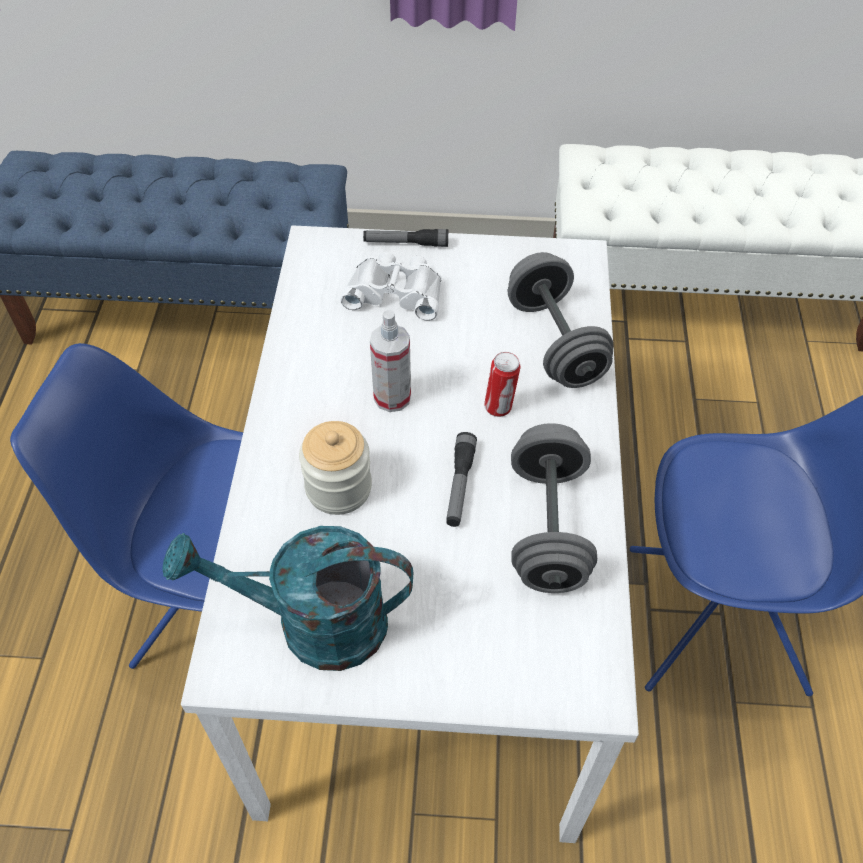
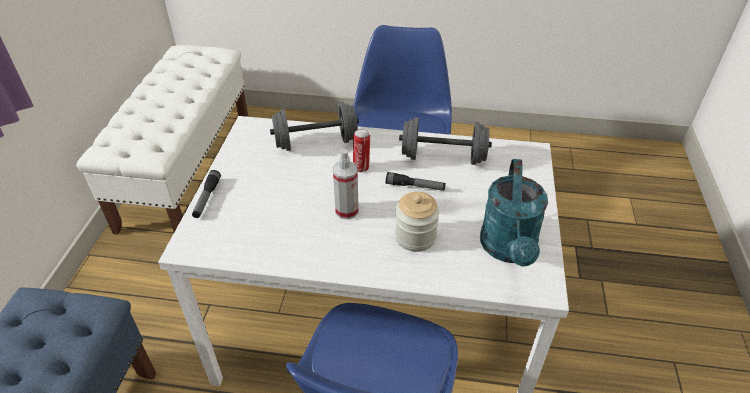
camera: 85 degrees left, 10 degrees down
(395, 292) = (253, 205): white binoculars -> none

